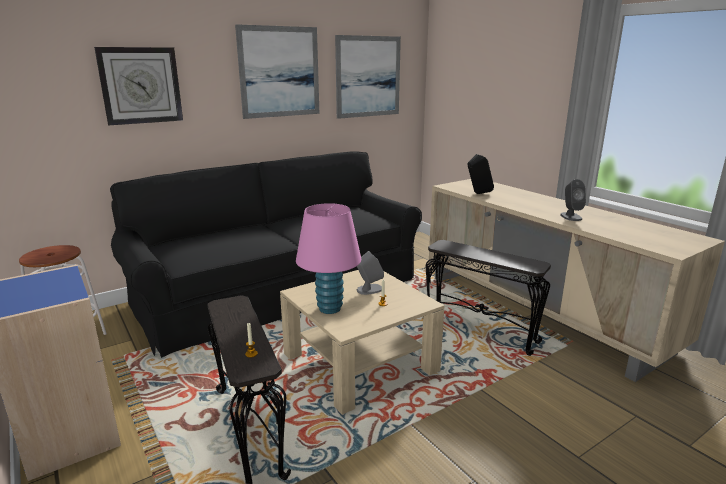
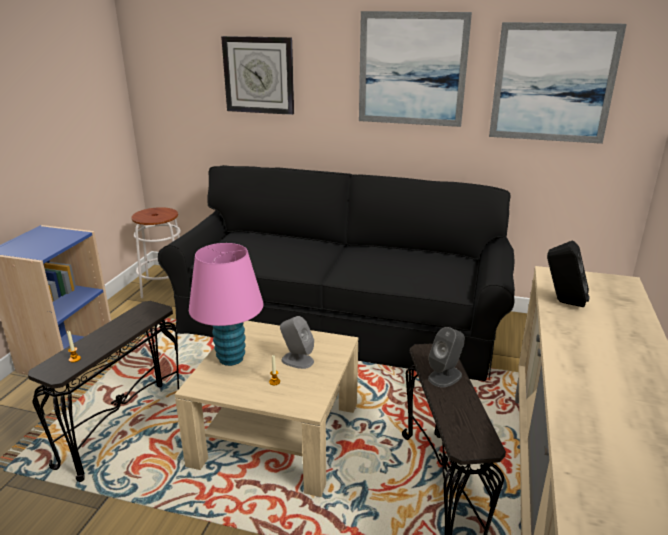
camera: 50 degrees right, 5 degrees up
(571, 216) = (600, 404): grey speaker -> grey speaker (445, 376)

